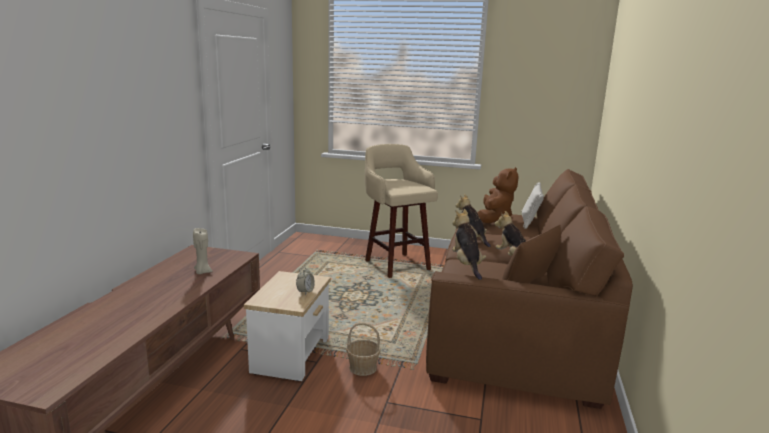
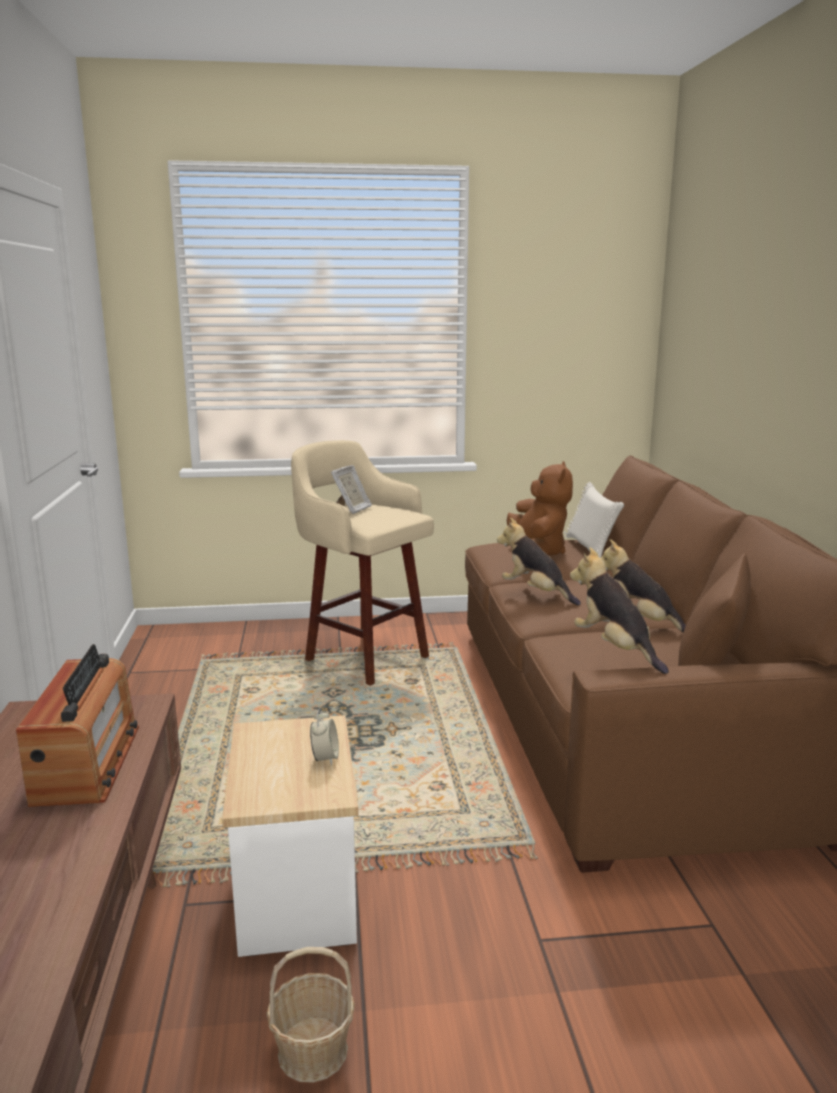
camera: 20 degrees left, 0 degrees up
(202, 272) = (87, 763): beige candle -> radio
(362, 367) = (448, 879): basket -> basket (312, 1050)
(394, 182) = (352, 510): none -> picture frame

